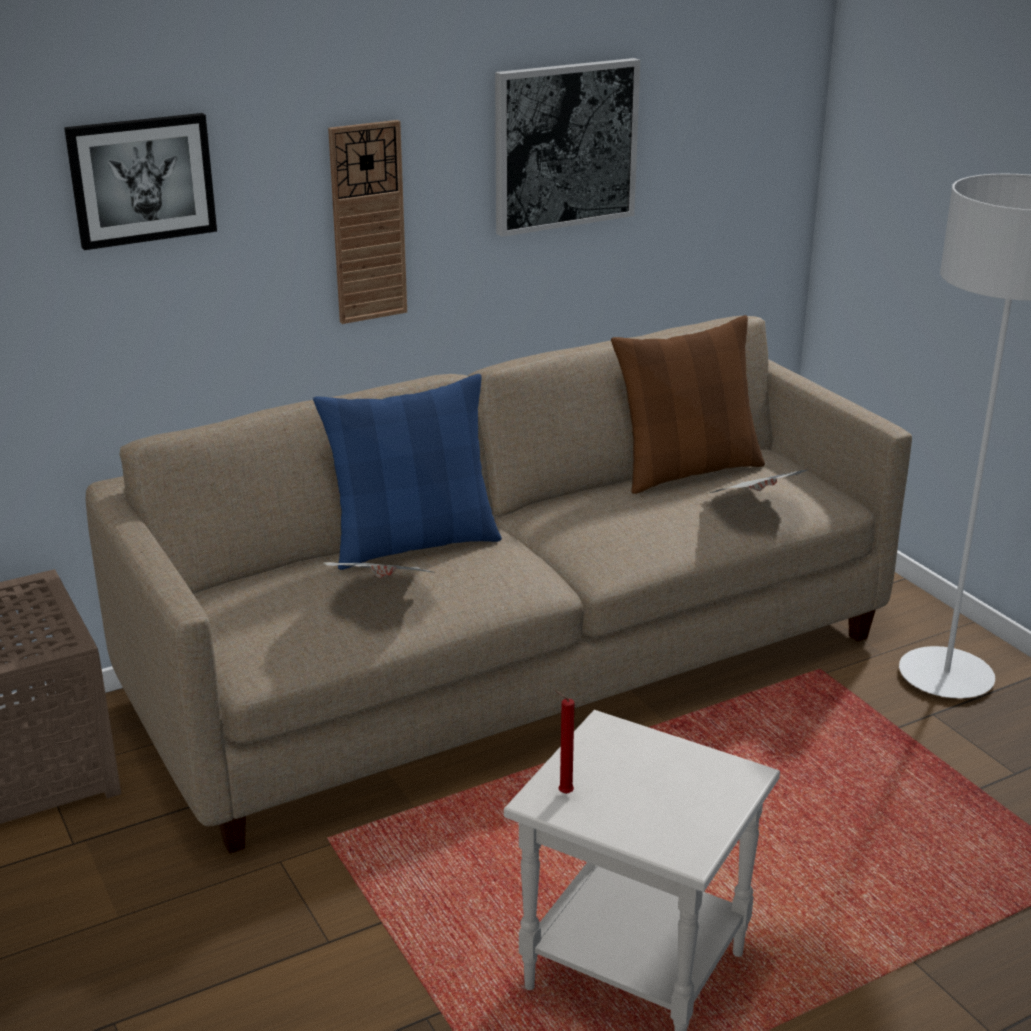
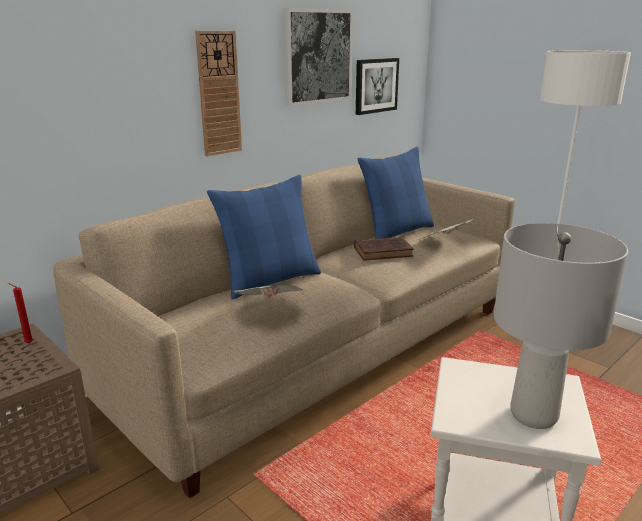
camera: 15 degrees left, 5 degrees down
(141, 180) = (81, 53): picture -> picture (375, 85)
(563, 793) = (463, 413): red candle -> red candle (27, 343)
(634, 511) = (384, 252): none -> brown book
(661, 812) = (534, 415): none -> grey table lamp
(687, 471) = (397, 232): brown pillow -> blue pillow

